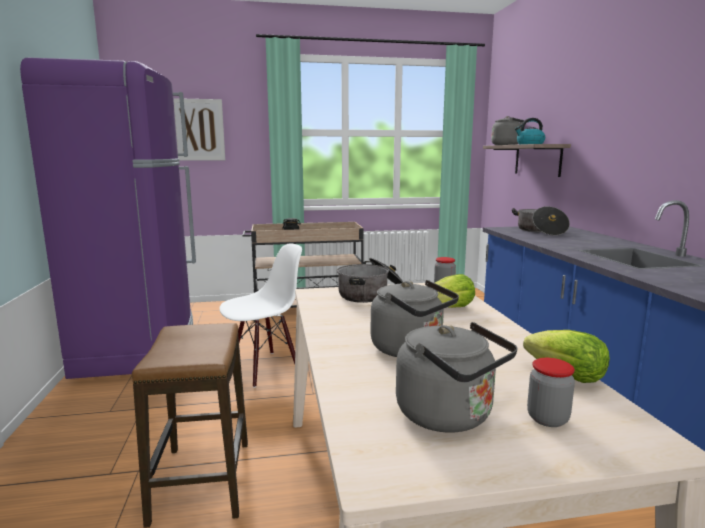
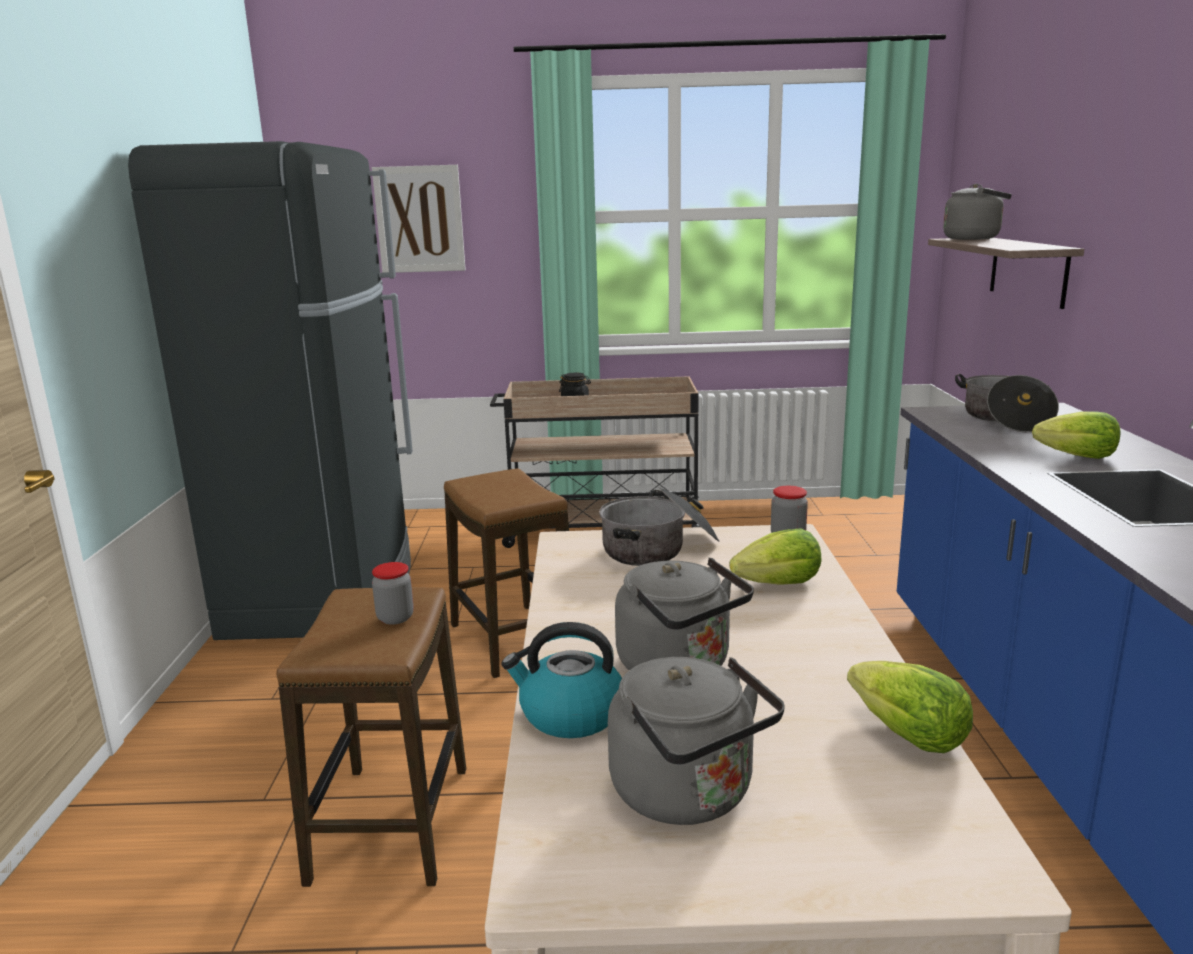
camera: 10 degrees right, 5 degrees up
(140, 349) = (325, 593): purple fridge -> black fridge
(264, 369) = (513, 640): white chair -> stool
(529, 144) = (1009, 244): kettle -> kettle (570, 715)
(547, 419) = (837, 812): jar -> jar (395, 618)
(588, 244) = (1077, 457): none -> lettuce

